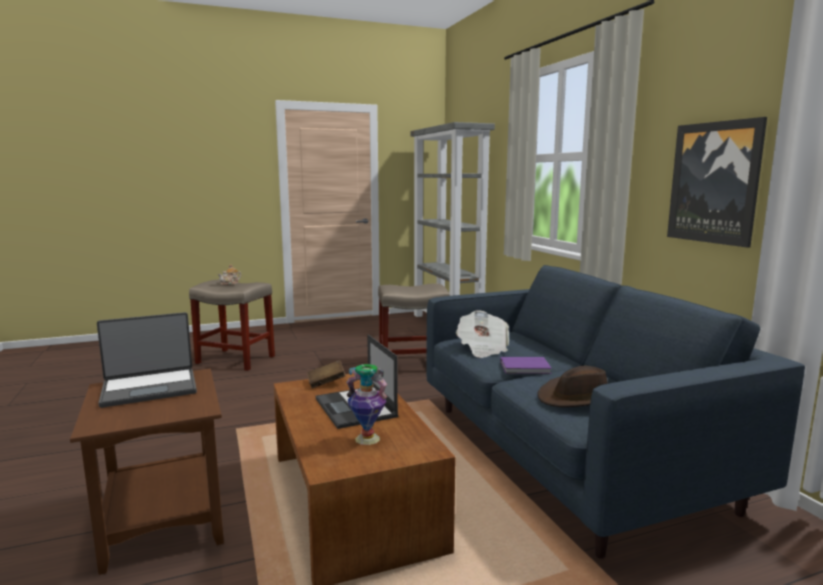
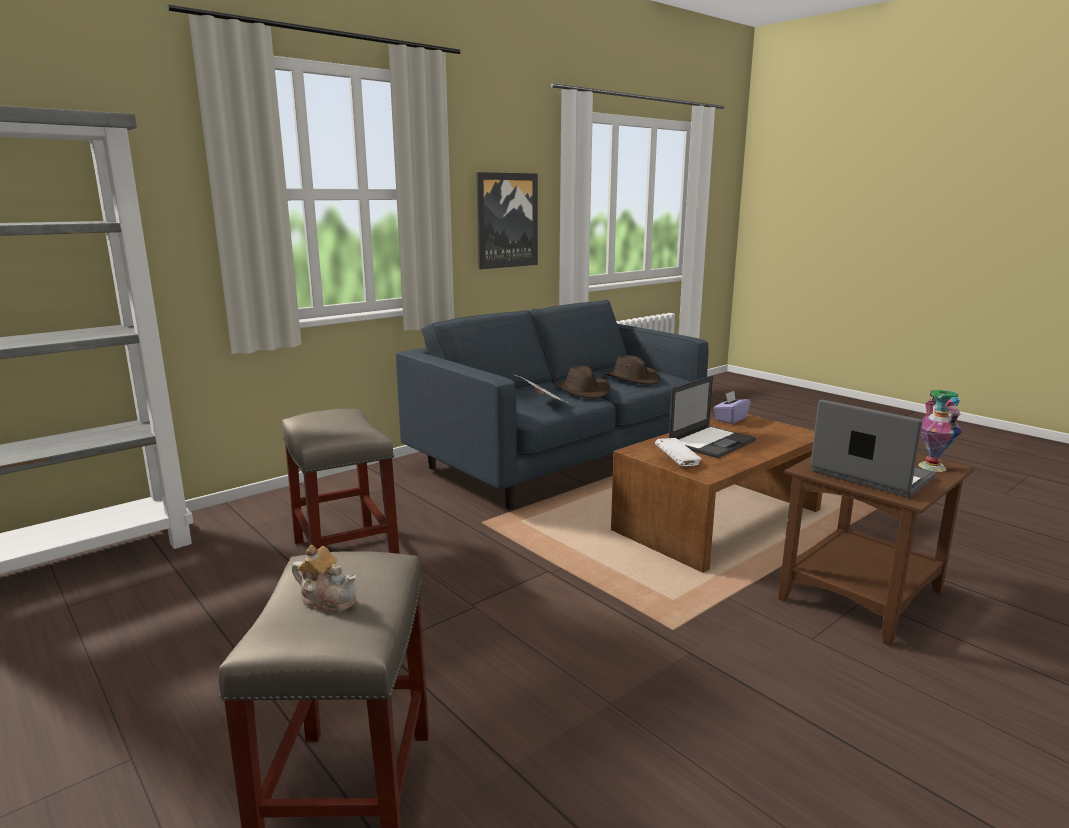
camera: 110 degrees left, 5 degrees up
(326, 383) = (677, 462): brown book -> white book
(367, 439) = (754, 431): vase -> vase (932, 467)
(419, 439) = (730, 419): none -> purple tissue box
(526, 368) = (582, 391): purple book -> brown hat

